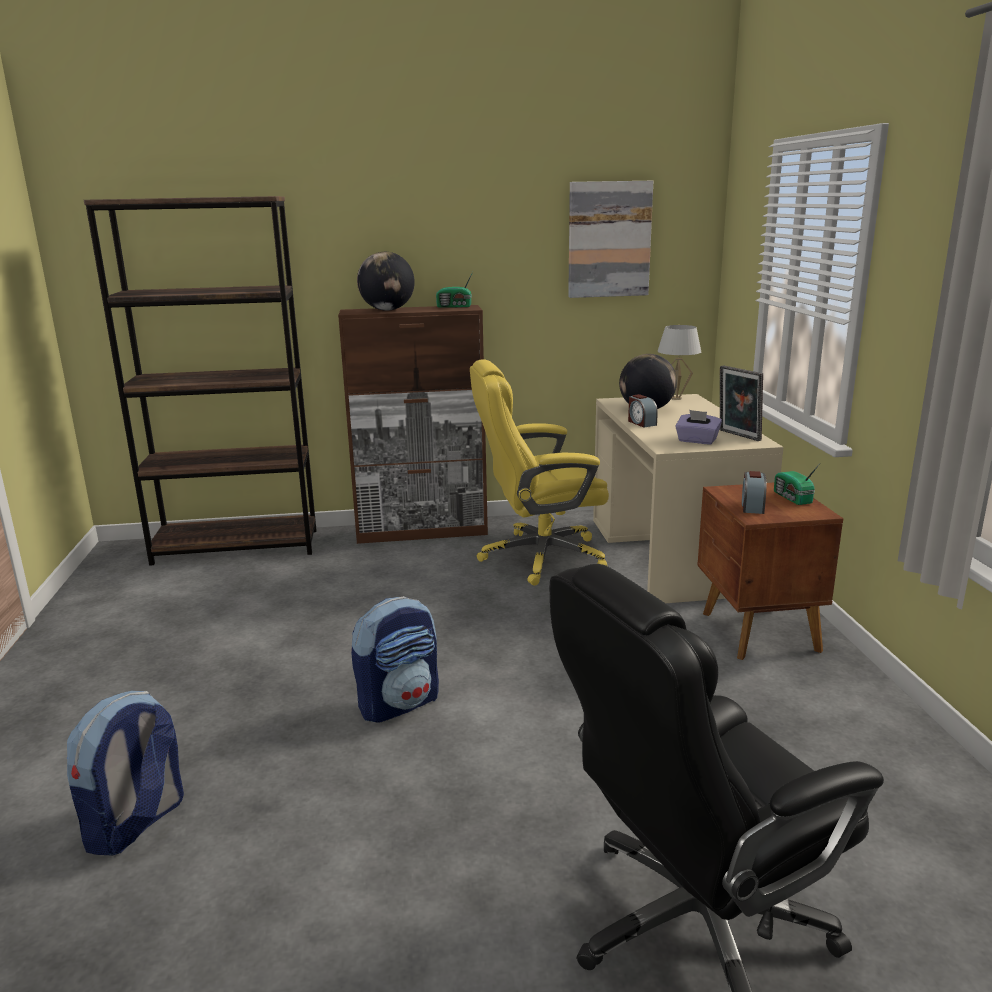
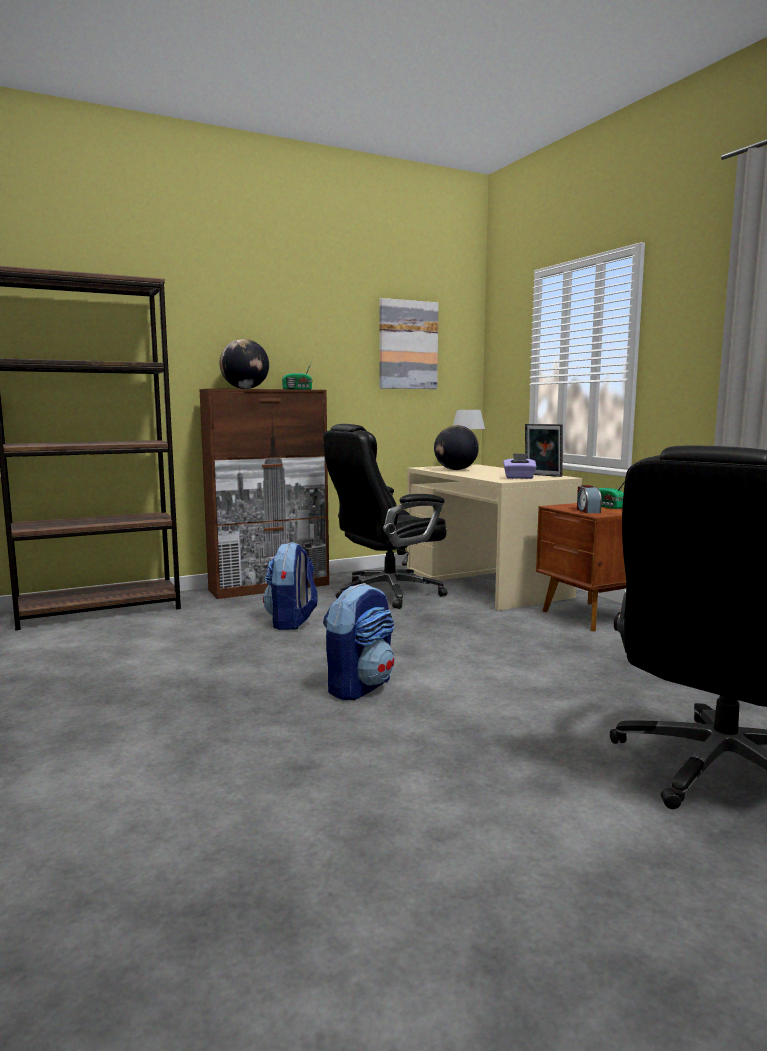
camera: 20 degrees left, 10 degrees down
(136, 824) = (185, 799): backpack -> backpack (292, 622)
(540, 557) = (386, 593): yellow office chair -> black office chair
(641, 423) = (463, 474): alarm clock -> none

